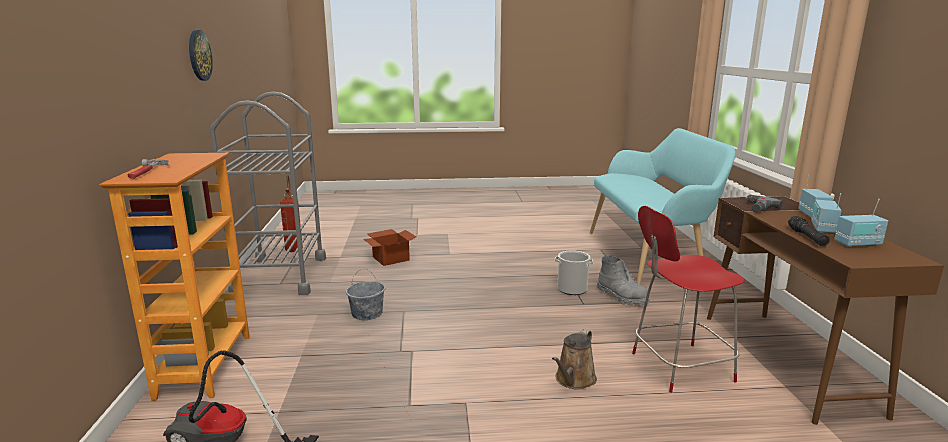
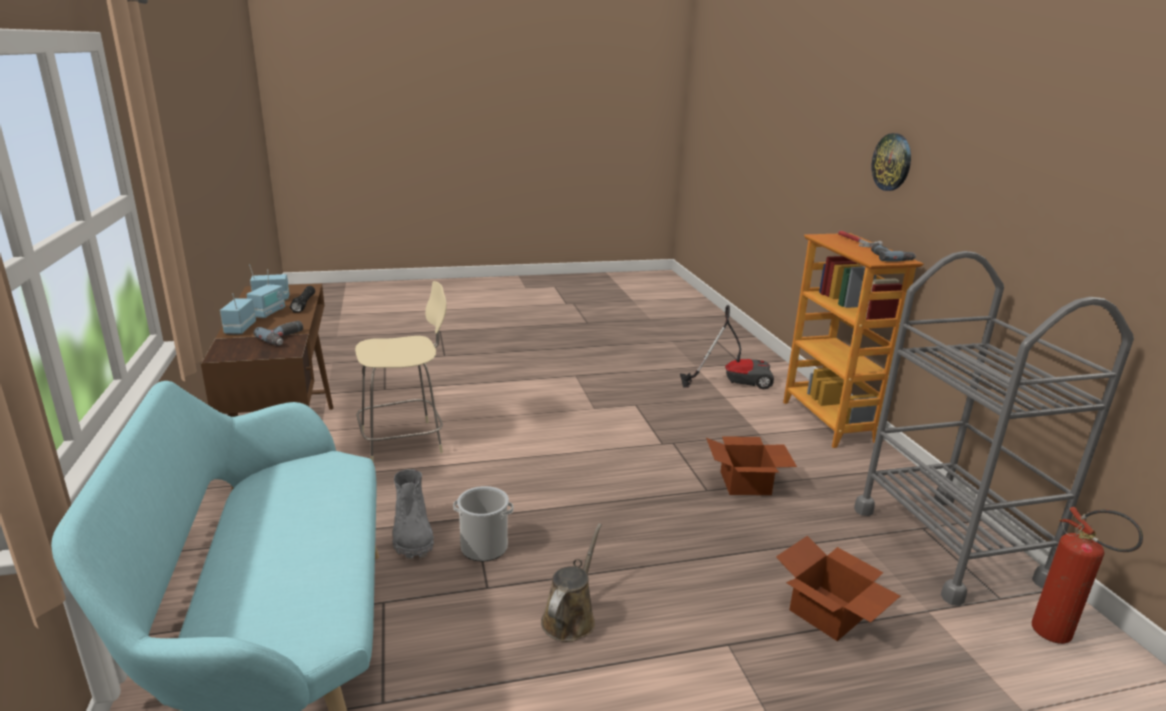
camera: 170 degrees right, 5 degrees up
(181, 157) = (890, 257): none -> power drill
(199, 55) = (1082, 198): wall clock -> wall clock (892, 162)
(366, 313) = (747, 483): grey bucket -> cardboard box
(574, 380) = (507, 426): brown watering can -> brown watering can (570, 617)
(622, 297) = (412, 535): grey boot -> grey boot turned 150 degrees counterclockwise
(678, 367) = (405, 442): red chair -> beige chair

